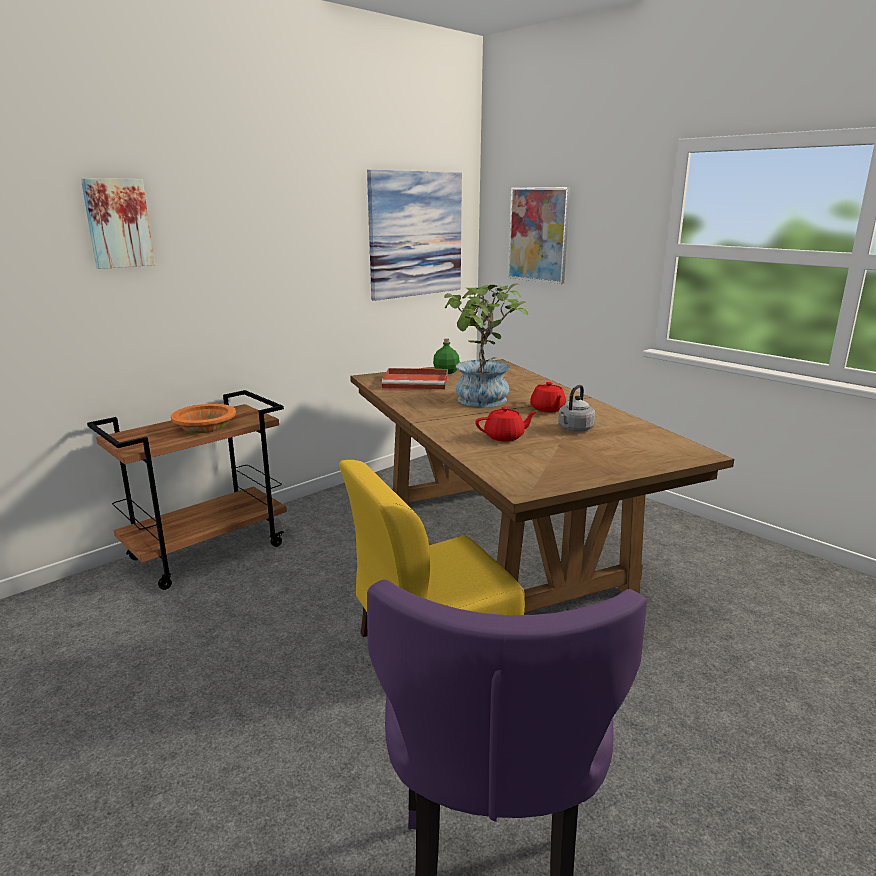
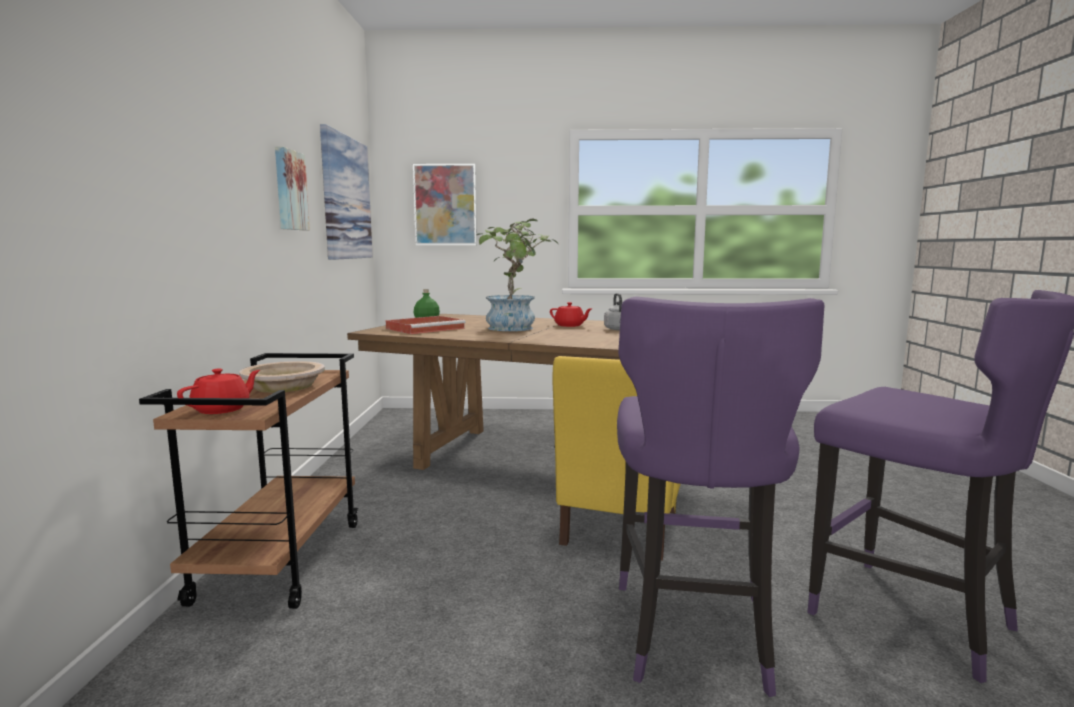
camera: 45 degrees left, 10 degrees down
(118, 223) = (155, 118): picture -> picture (289, 190)
(205, 426) = (284, 386): orange bowl -> beige bowl
(297, 766) = (693, 635): none -> purple stool
(505, 437) = (595, 337): red teapot -> red teapot (222, 409)

